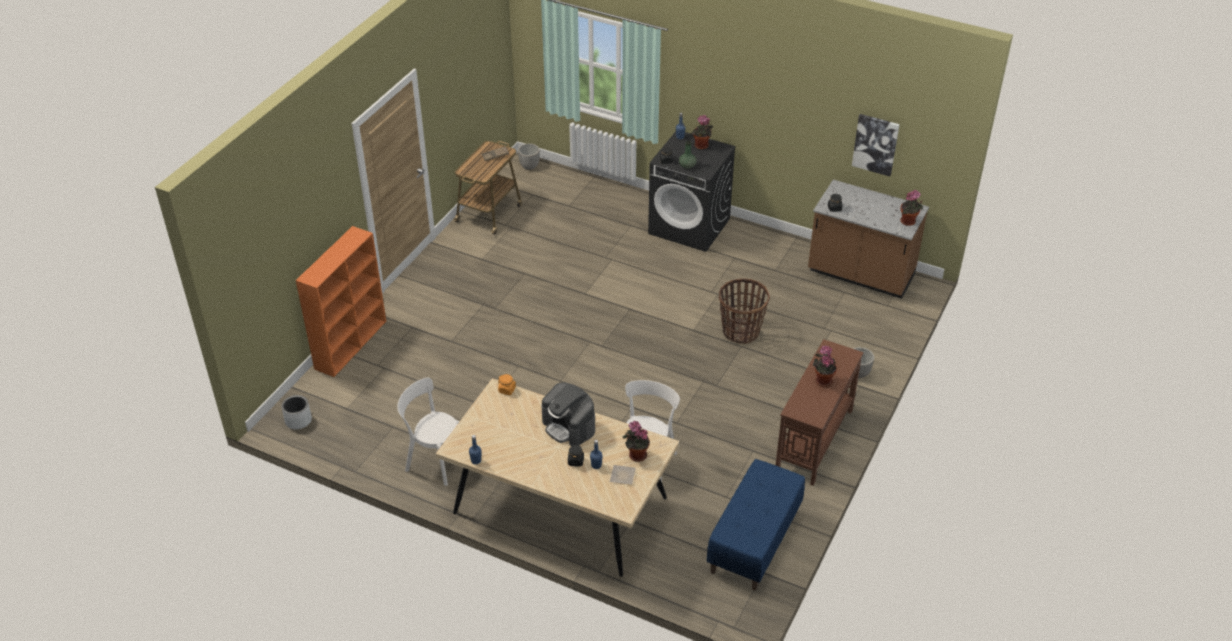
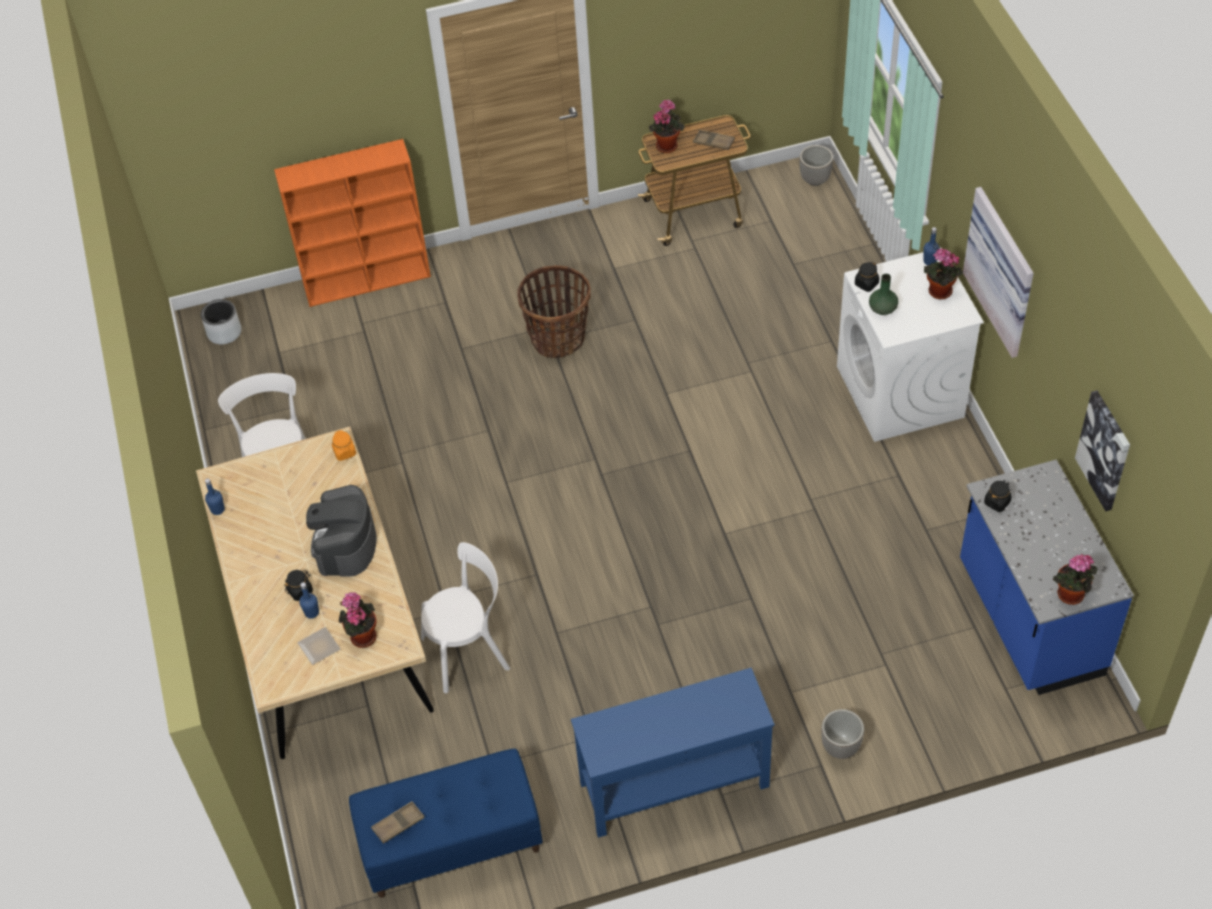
camera: 50 degrees right, 10 degrees up
(690, 226) = (900, 392): black washing machine -> white washing machine
(740, 331) = (776, 578): basket -> basket (558, 338)
(746, 104) = (1003, 271): none -> picture
(750, 529) = (398, 824): none -> brown tray
(813, 440) = (673, 784): brown console table -> blue console table
(822, 380) = (675, 718): potted plant -> potted plant (667, 145)
(860, 275) = (1028, 620): brown counter -> blue counter

